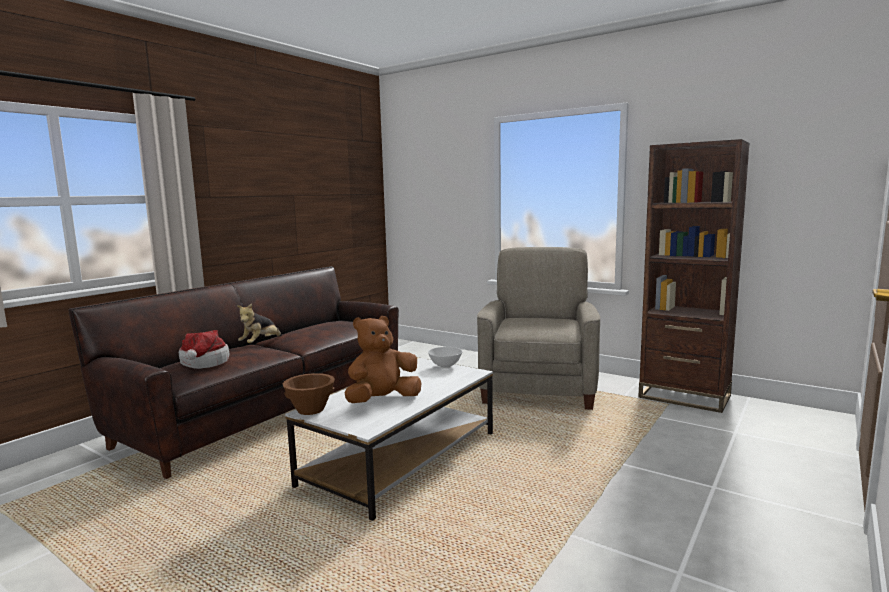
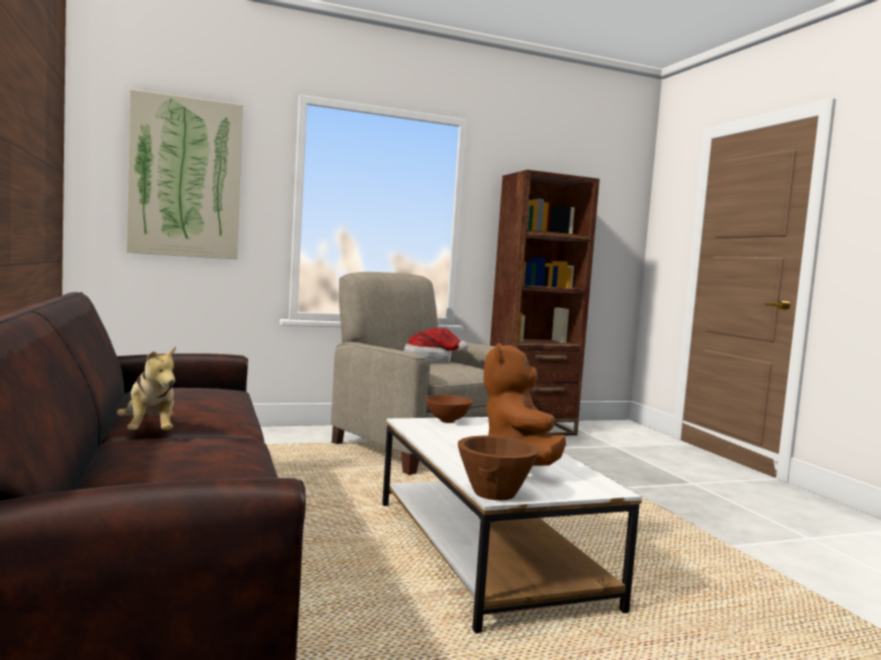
camera: 55 degrees left, 5 degrees down
(203, 363) = (192, 474): hat -> hat (431, 360)
(434, 188) = (185, 178): none -> picture
(445, 367) = (447, 421): white bowl -> brown bowl

